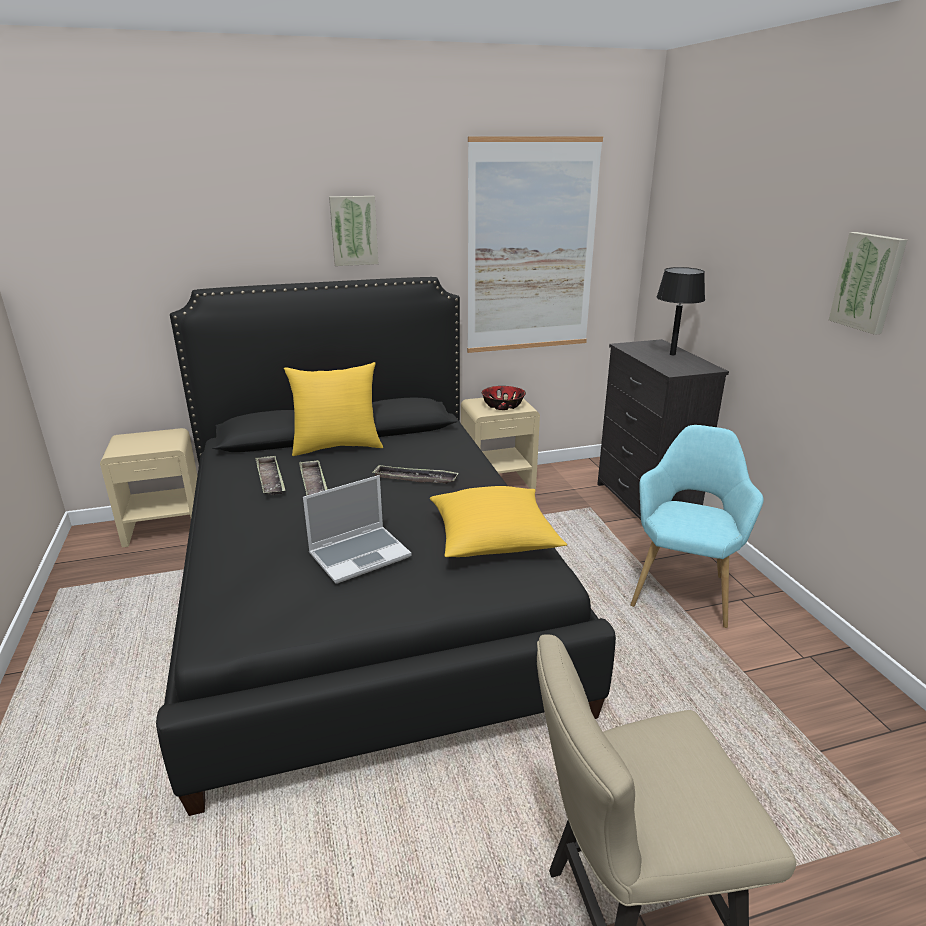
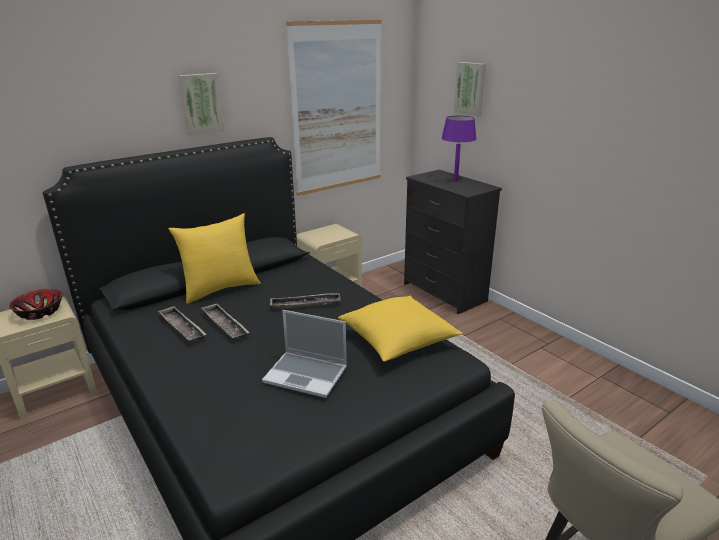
camera: 20 degrees left, 0 degrees up
(360, 555) = (307, 375): laptop -> laptop turned 75 degrees clockwise
(502, 405) = (331, 234): bowl -> bowl (40, 312)
(672, 354) = (455, 180): black table lamp -> purple table lamp
(682, 587) = (501, 348): turquoise armchair -> none
(868, 282) = (609, 118): picture -> picture (471, 88)

